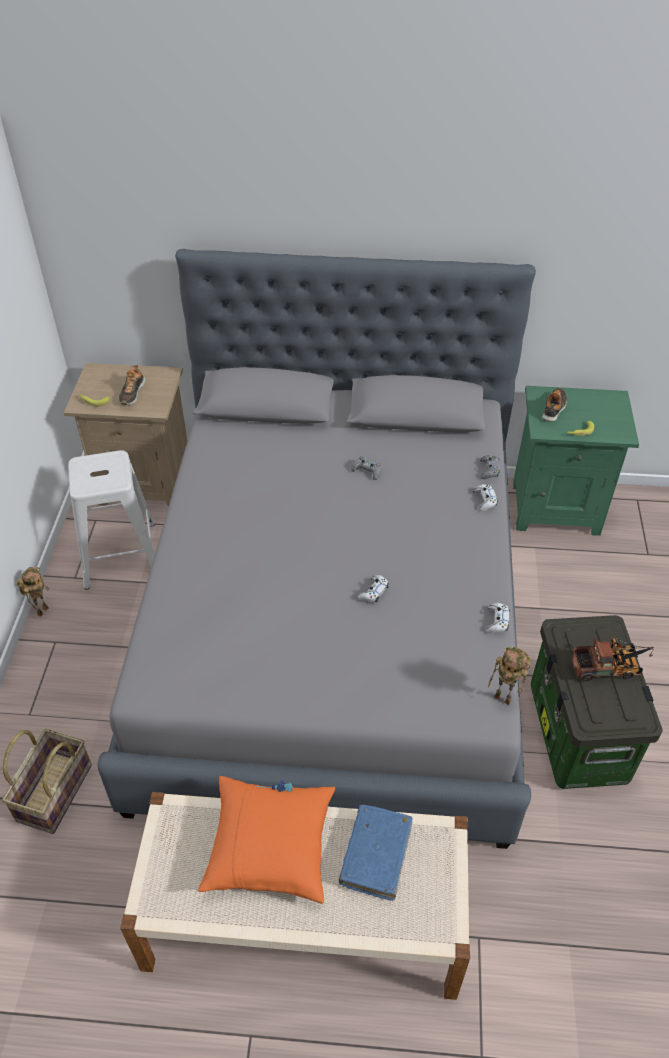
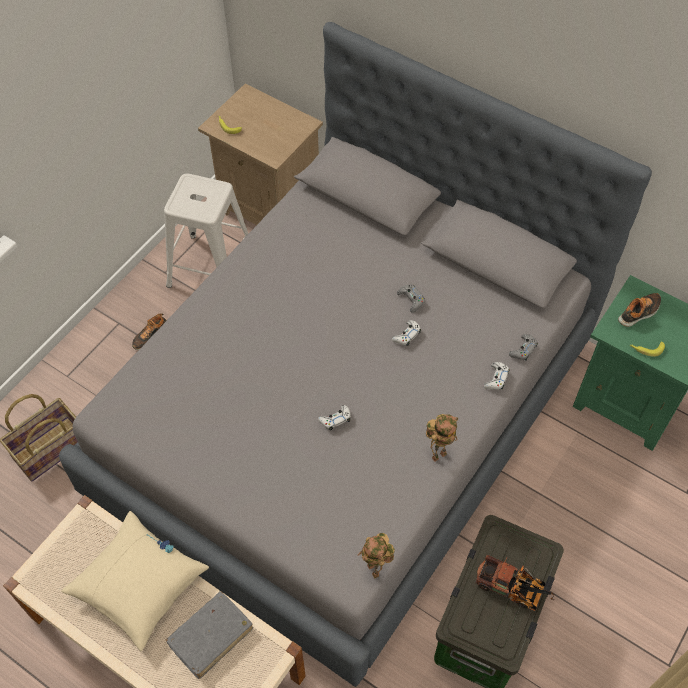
camera: 30 degrees right, 10 degrees up
(42, 610) = (124, 290): toy robot -> toy robot (439, 454)
(132, 393) = (264, 131): shoe -> shoe (150, 335)
(270, 847) = (139, 586): orange pillow -> beige pillow
(376, 855) = (210, 636): blue book -> grey book
(497, 621) = (420, 499): white game controller -> white game controller (406, 335)

